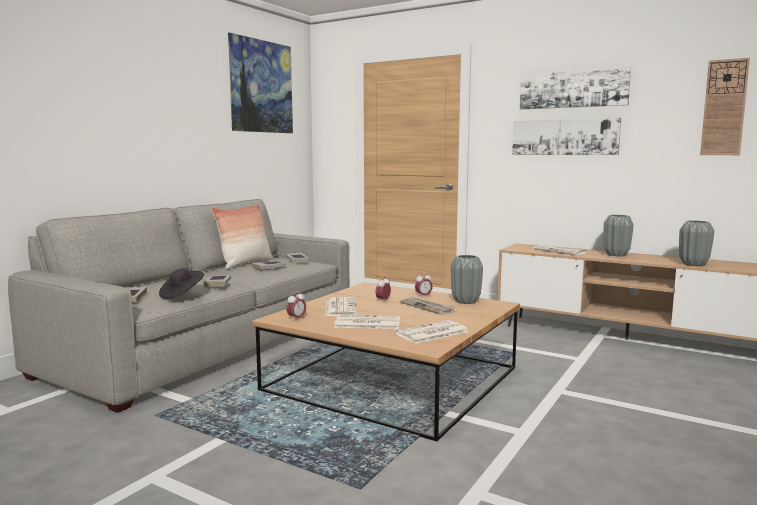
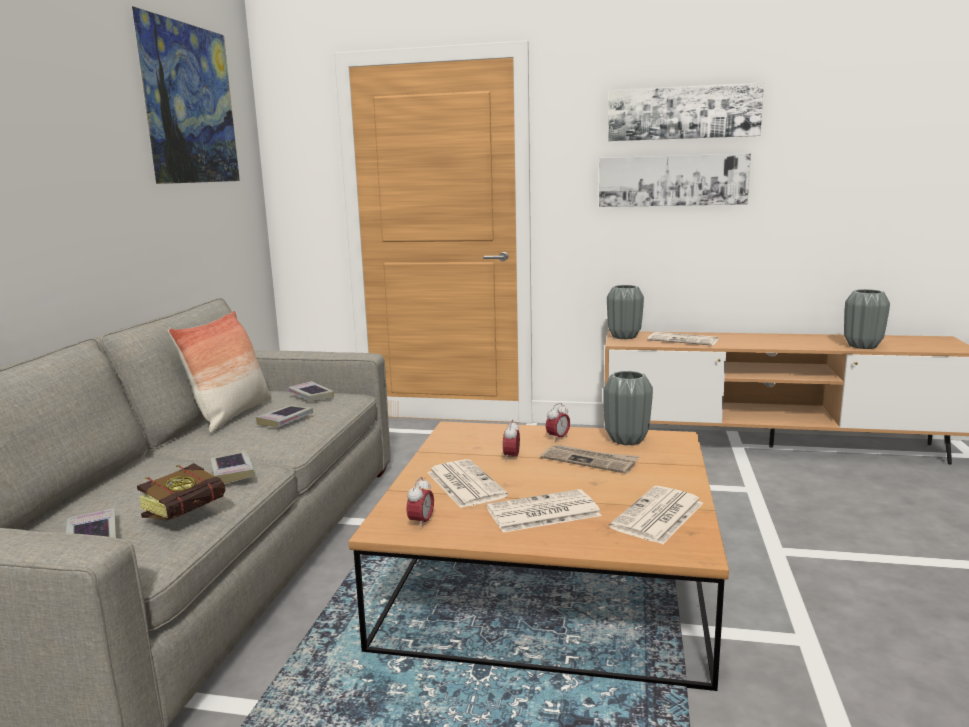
camera: 20 degrees left, 5 degrees up
(182, 294) = (192, 512): black hat -> book
(615, 255) = (755, 339): grey vase -> grey vase (623, 337)
(724, 108) = (880, 140): wall clock -> none

